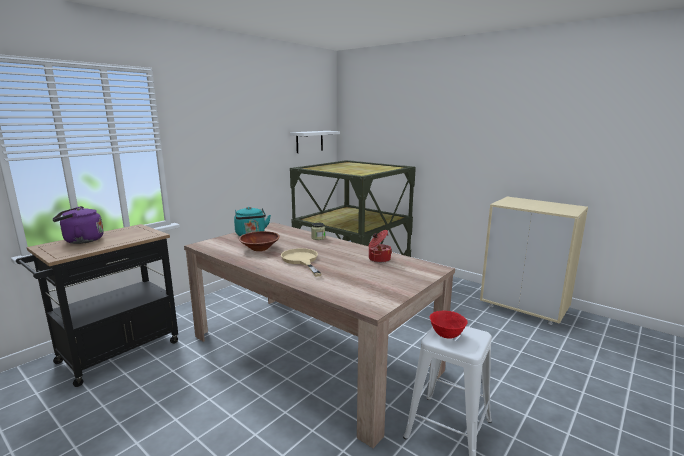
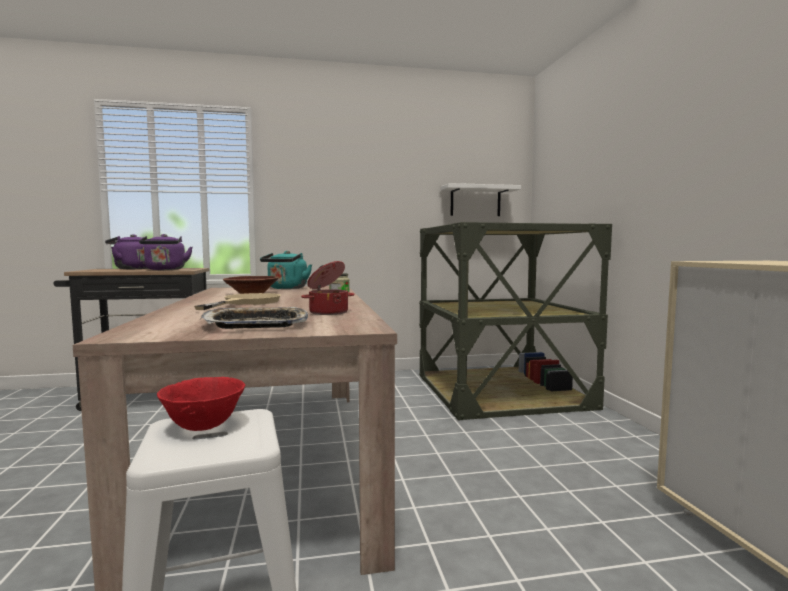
camera: 40 degrees right, 10 degrees down
(131, 237) = (165, 269): none -> purple kettle
(389, 279) = (256, 325): none -> tray

